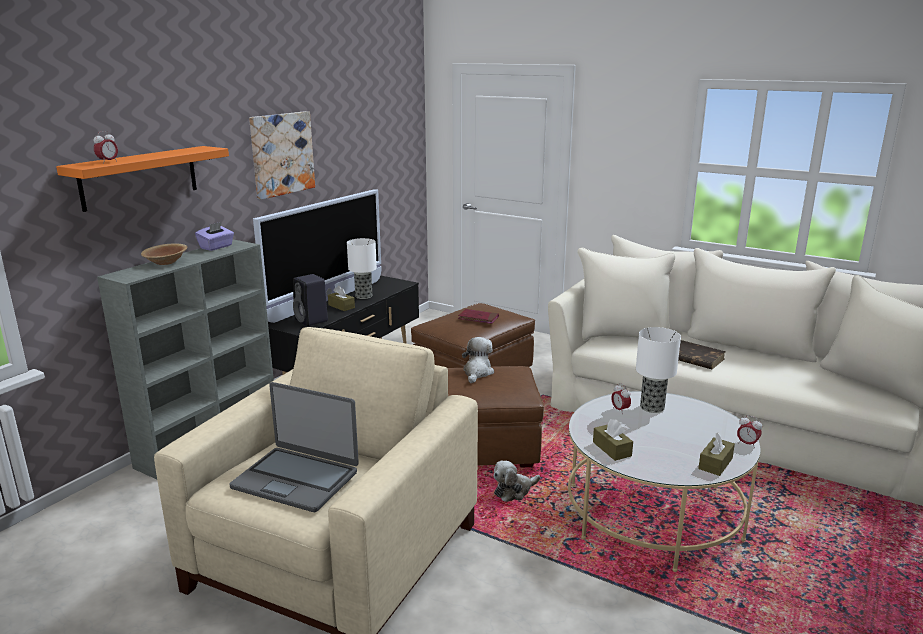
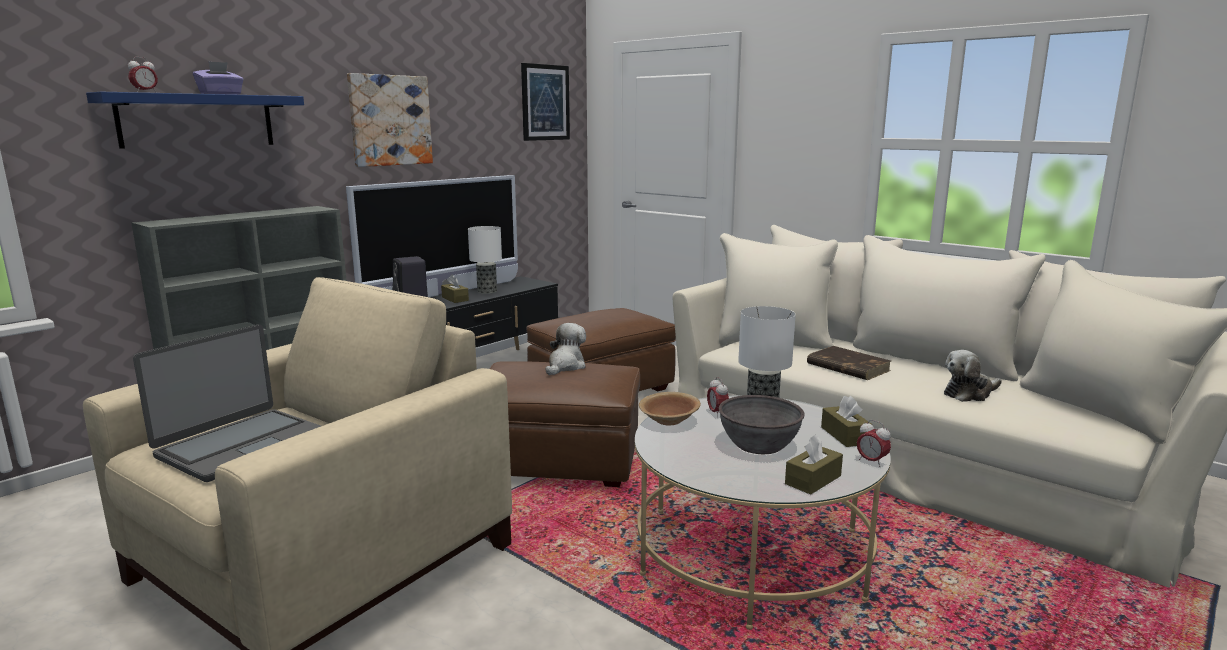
camera: 10 degrees right, 5 degrees down
(139, 177) = (197, 120): orange shelf -> blue shelf
(166, 262) = (218, 216): brown bowl -> brown bowl (669, 420)
(216, 247) = (290, 209): purple tissue box -> purple tissue box (221, 94)
(296, 479) = (241, 445): laptop -> laptop turned 90 degrees counterclockwise
(395, 119) = (545, 102): none -> picture
(478, 318) = (605, 318): red book -> none
(514, 491) = (583, 512): plush toy -> plush toy (969, 393)
(612, 449) = (679, 453): brown tissue box -> brown tissue box (845, 435)
(664, 437) = (759, 445): none -> grey bowl

